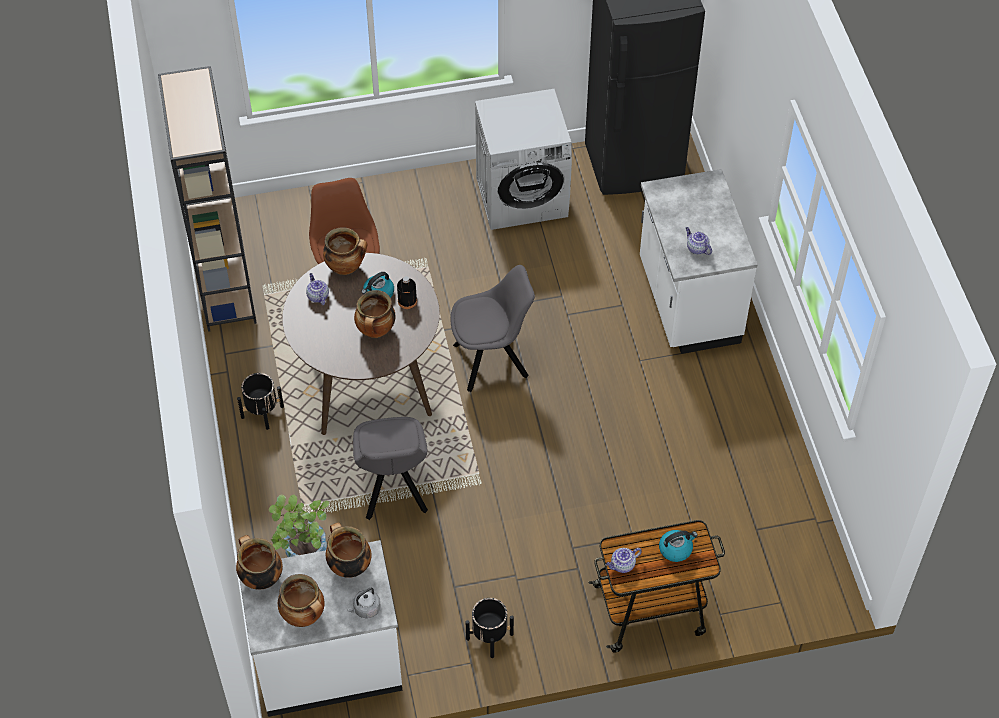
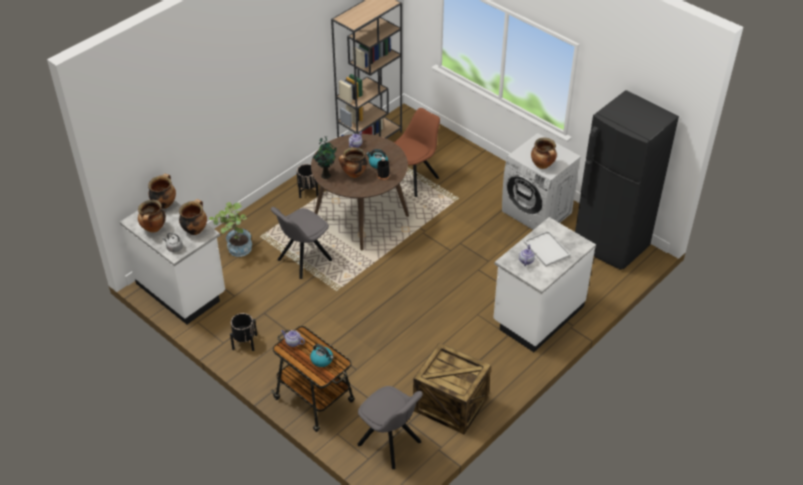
camera: 55 degrees right, 10 degrees down
(346, 267) = (383, 145): cooking pot -> cooking pot (543, 165)
(349, 362) = (325, 175): none -> potted plant
(491, 361) = (418, 255): grey chair -> grey chair (390, 443)
(692, 218) = (546, 249): none -> white tray
(759, 472) = (450, 404): none -> crate

